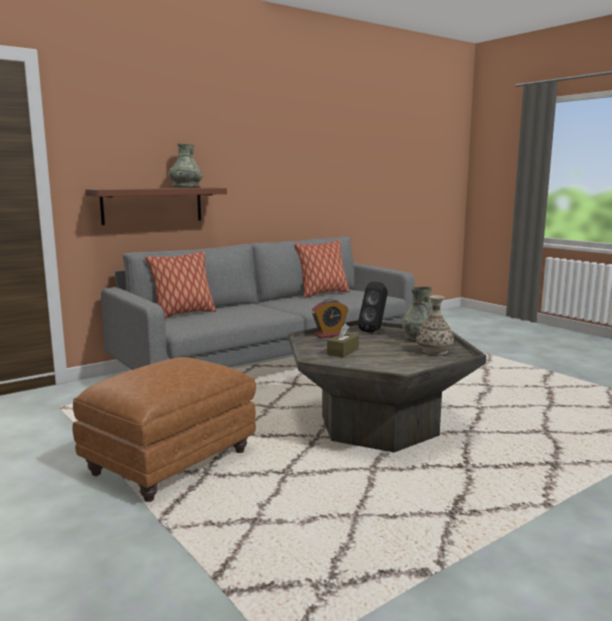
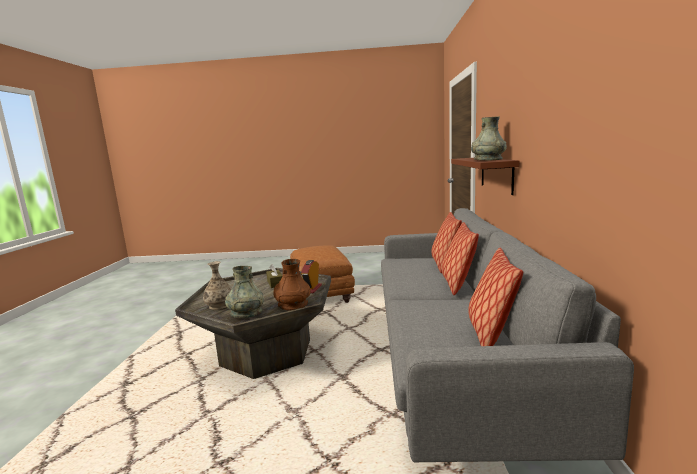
camera: 130 degrees right, 0 degrees up
(241, 306) = (457, 284): none -> pillow
(374, 331) = (293, 304): black speaker -> brown vase

